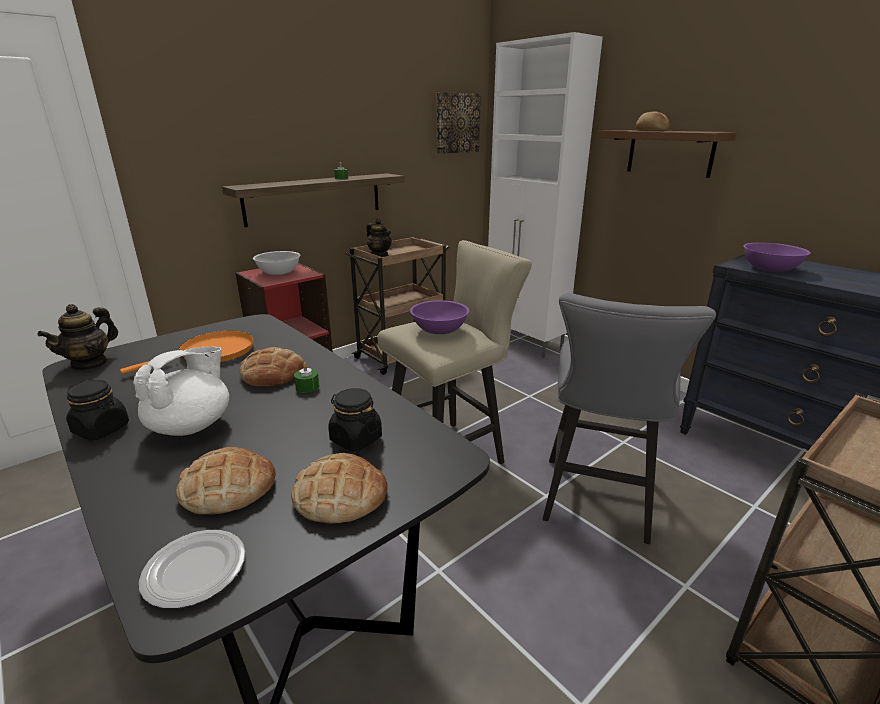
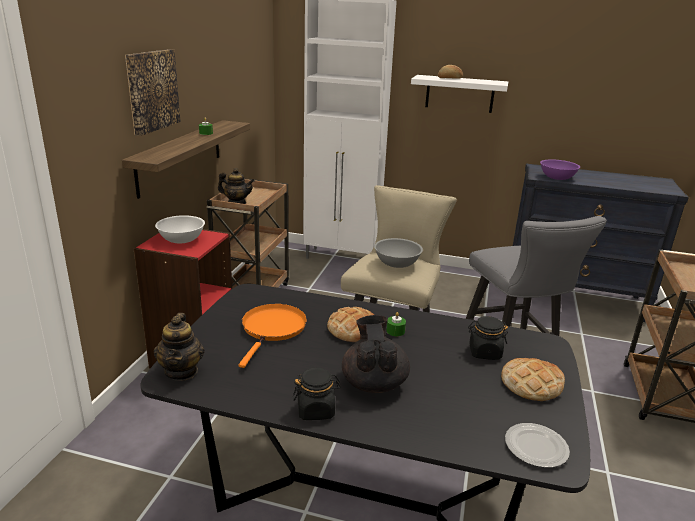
camera: 35 degrees left, 0 degrees up
(192, 425) = (374, 382): white teapot -> black teapot
(228, 487) = (470, 405): bread -> none
(439, 330) = (396, 263): purple bowl -> grey bowl
(457, 123) = (259, 63): picture -> picture (152, 90)
(670, 152) = (459, 94): brown shelf -> white shelf

